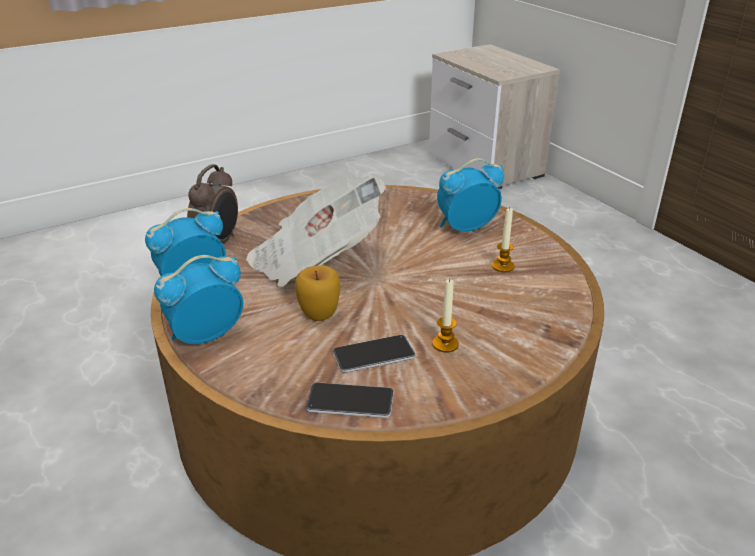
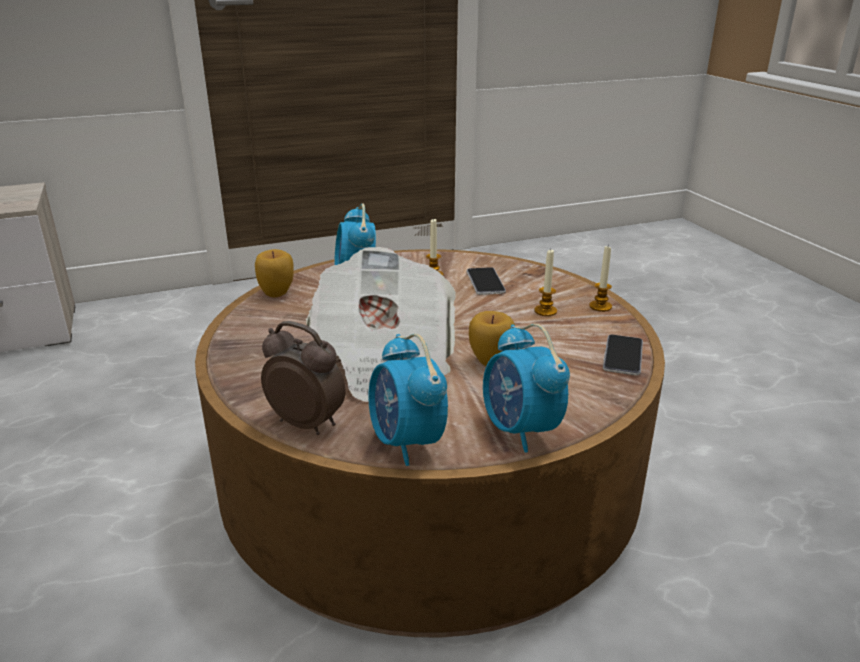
camera: 80 degrees left, 5 degrees down
(373, 355) = (559, 341): phone -> phone (485, 282)
(420, 198) = (277, 293): none -> apple
(476, 387) = (600, 306): none -> candle

